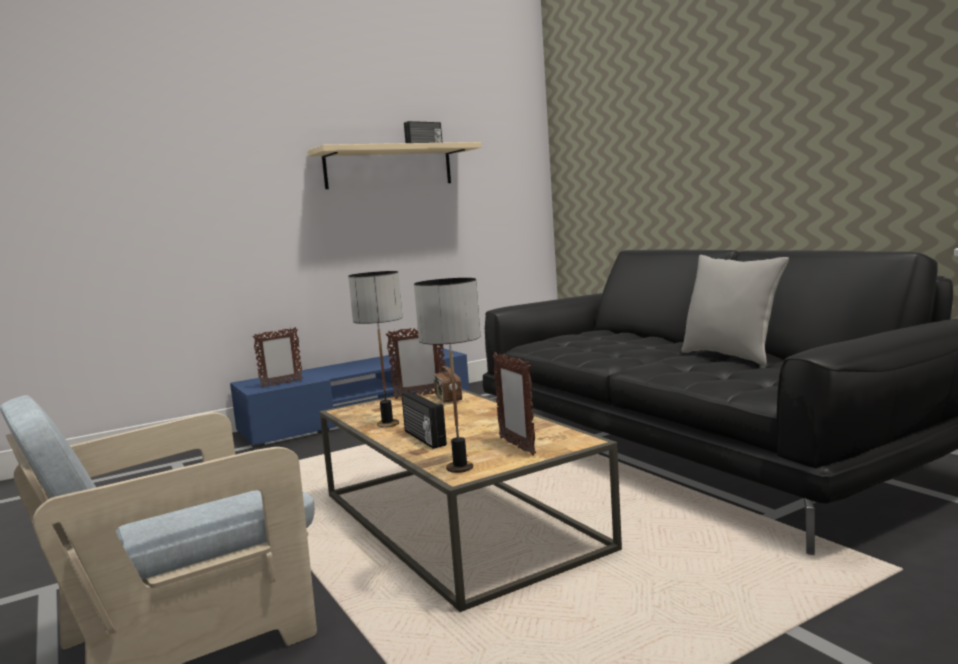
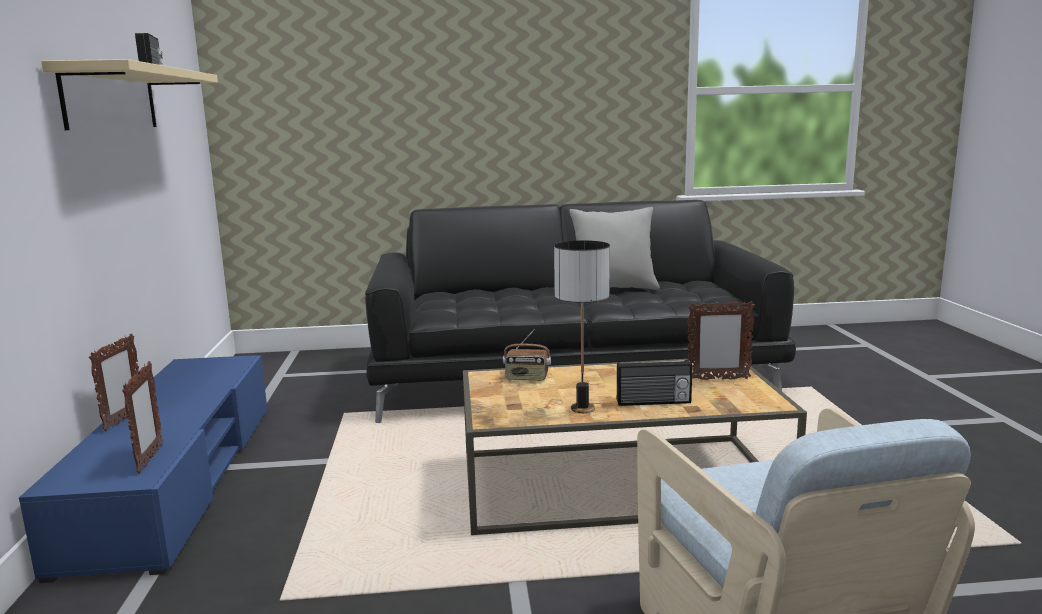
camera: 65 degrees left, 5 degrees up
(420, 395) = (488, 385): picture frame -> picture frame (124, 420)
(460, 468) = (756, 402): table lamp -> none

